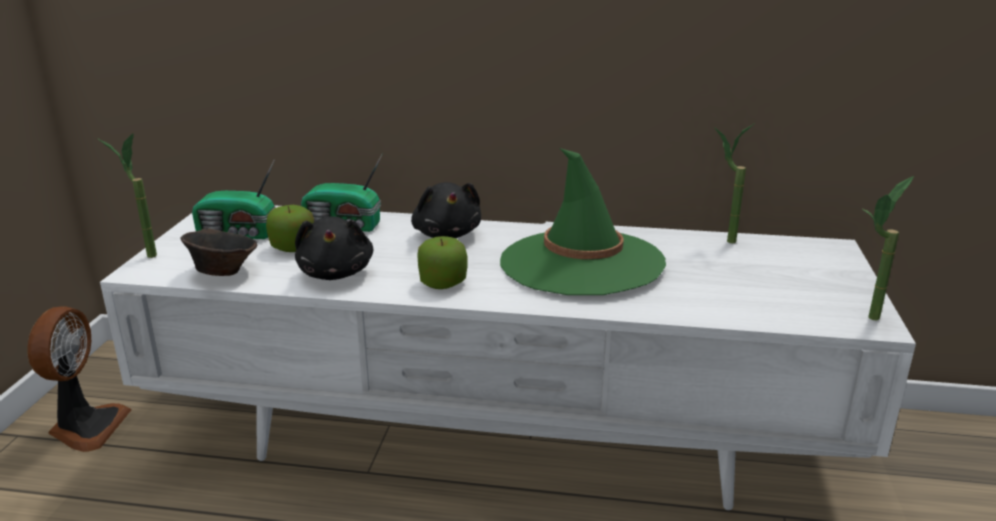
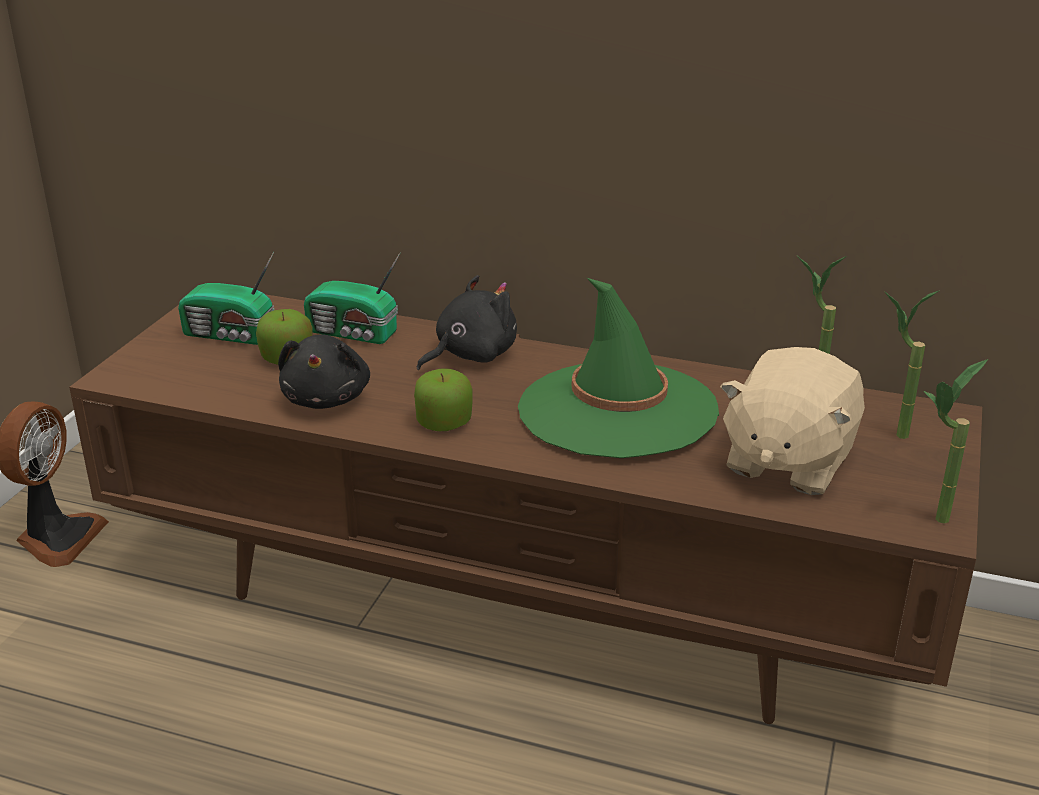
camera: 10 degrees right, 5 degrees up
(143, 254) = (121, 354): potted plant -> potted plant (889, 432)
(223, 272) = (202, 386): brown bowl -> none
(447, 234) = (471, 355): black plush toy -> black plush toy turned 120 degrees counterclockwise
(498, 433) = (521, 596): white tv stand -> brown tv stand
(732, 287) = (787, 461): none -> beige plush toy

